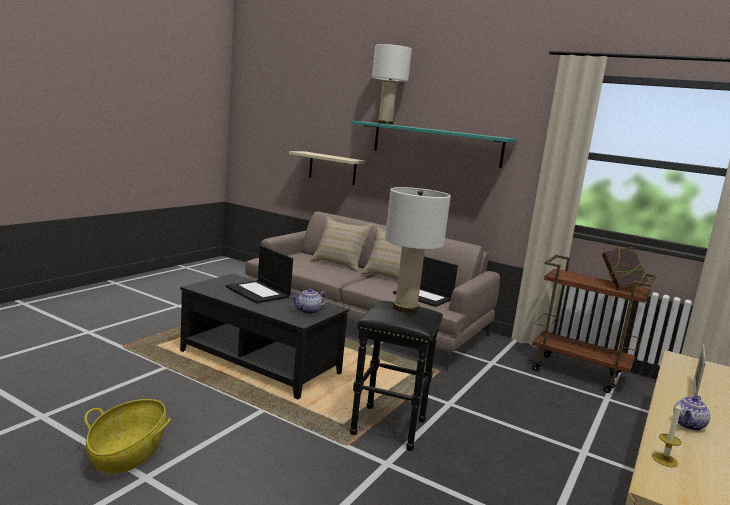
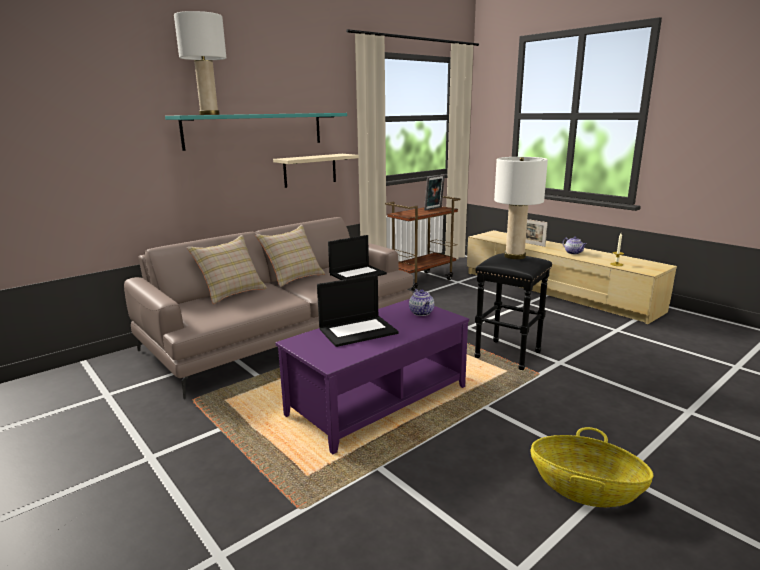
camera: 70 degrees left, 5 degrees up
(260, 362) = (377, 400): black coffee table -> purple coffee table
(332, 168) = (123, 188): beige shelf -> beige shelf (310, 170)
(620, 287) = (434, 208): book -> picture frame

